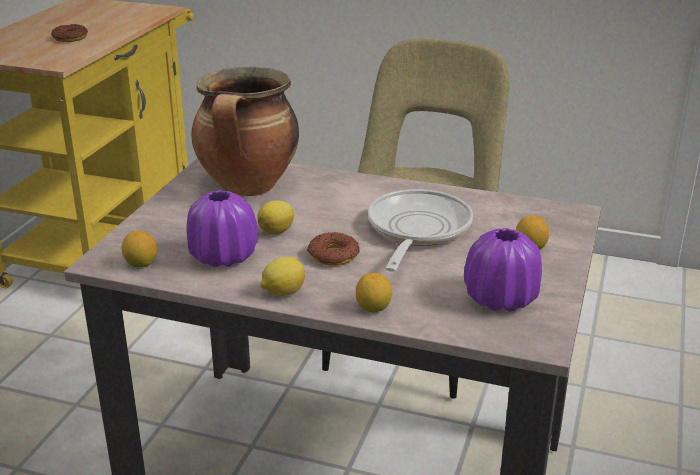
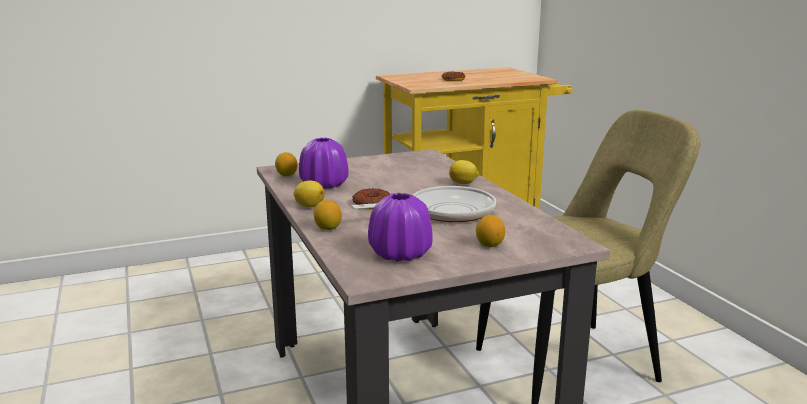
camera: 50 degrees right, 10 degrees down
(249, 187) = (411, 167): cooking pot -> none
(277, 231) = (374, 186): lemon -> lemon (463, 183)

